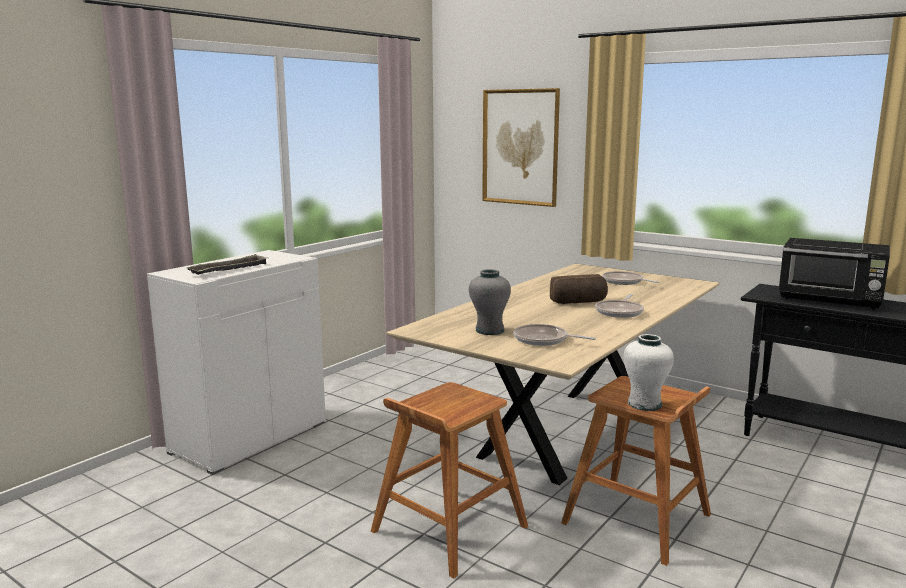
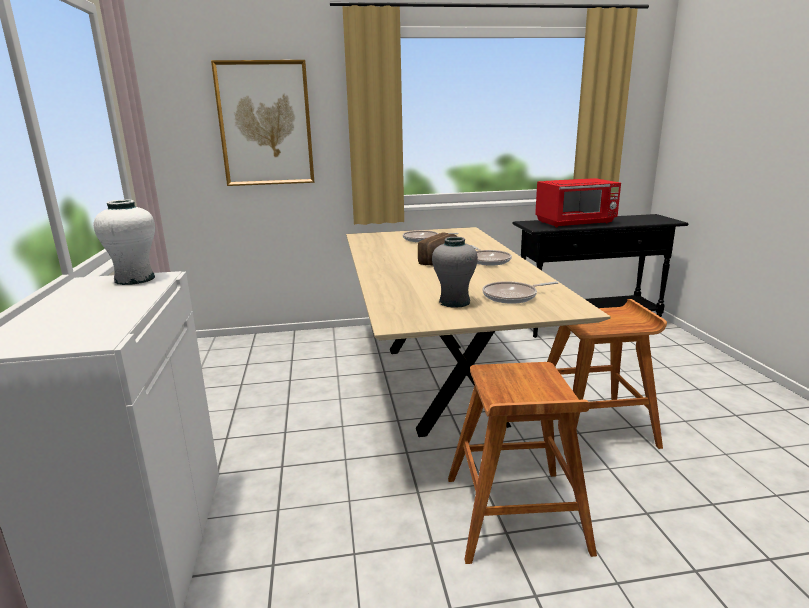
camera: 45 degrees left, 5 degrees up
(229, 269) = (104, 314): tray -> none
(644, 404) = (621, 326): white vase -> white vase (134, 279)
(831, 300) = (576, 222): black microwave -> red microwave

